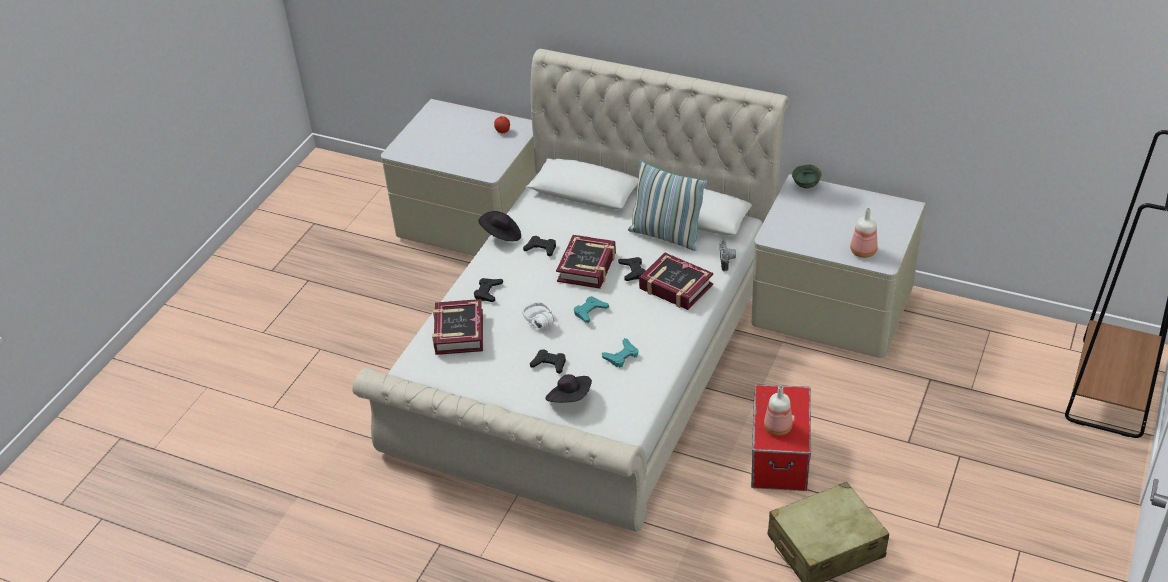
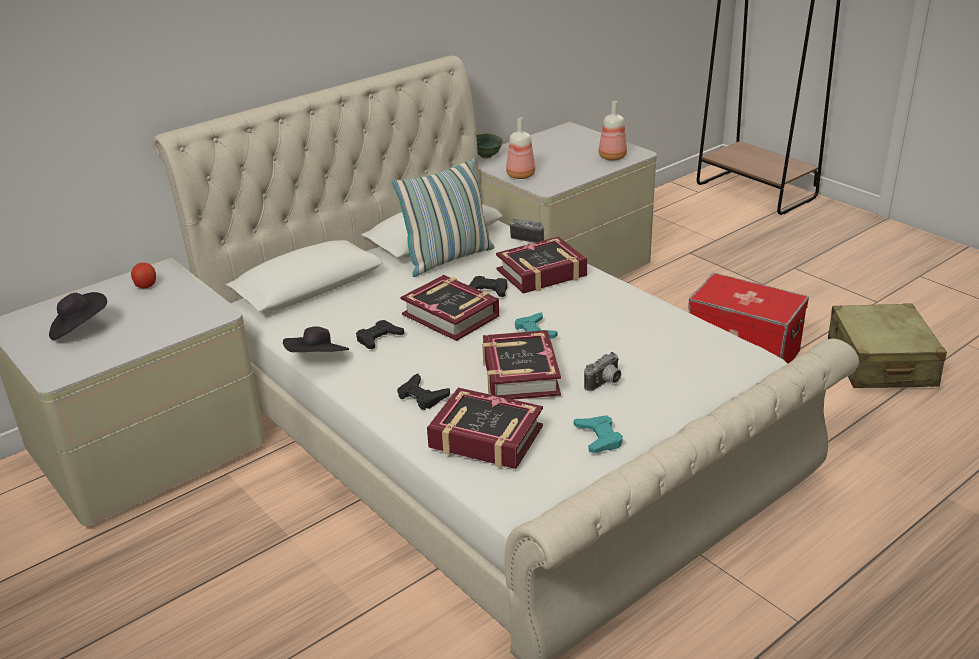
camera: 65 degrees left, 10 degrees down
(534, 322) = (519, 374): white headphones -> book
(549, 364) = (605, 383): black game controller -> camera
(570, 398) = (681, 384): black hat -> black hat (80, 329)
(621, 356) = (631, 331): turquoise game controller -> turquoise game controller (599, 438)
(777, 428) = (763, 303): bottle -> bottle (521, 176)

